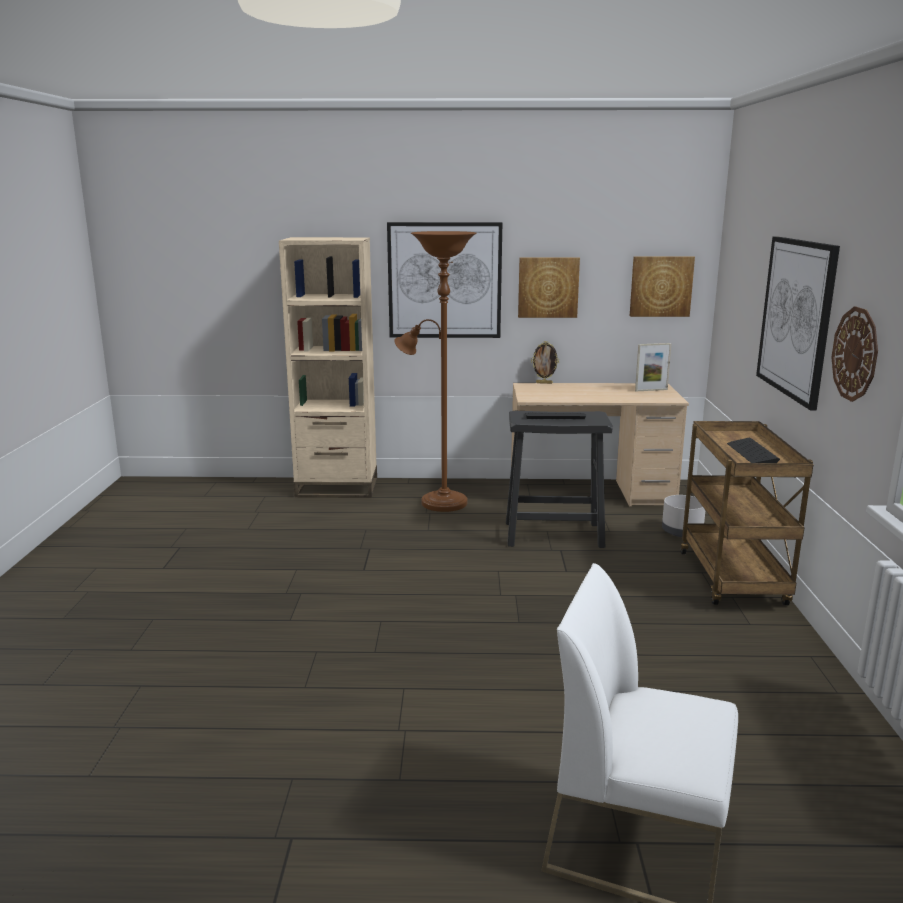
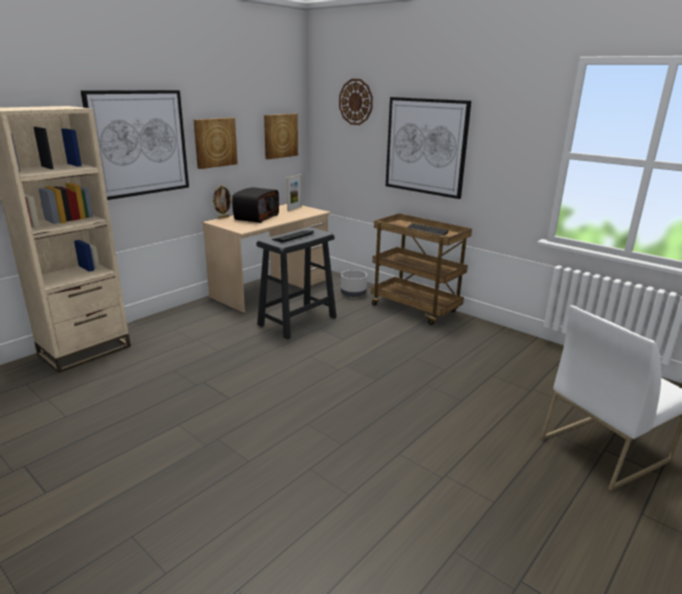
camera: 50 degrees left, 5 degrees up
(438, 502) = (188, 329): brown floor lamp -> none
(579, 390) = (256, 217): none -> radio
(855, 354) = (500, 162): wall clock -> wall clock (356, 102)

